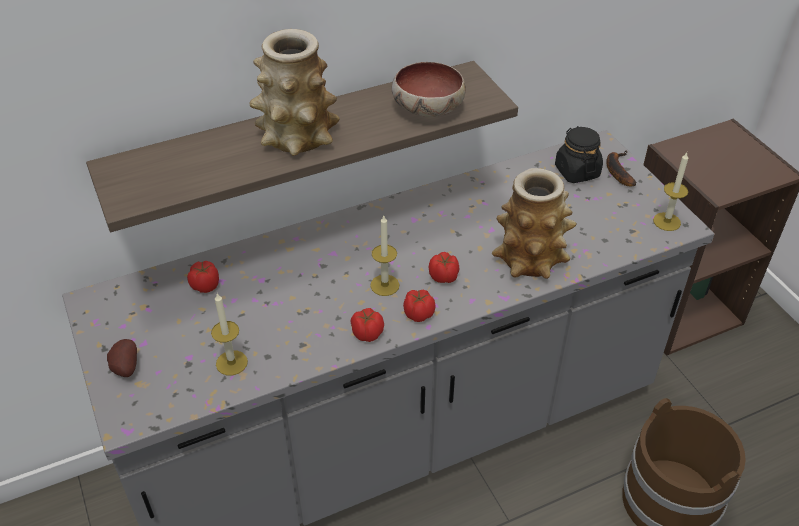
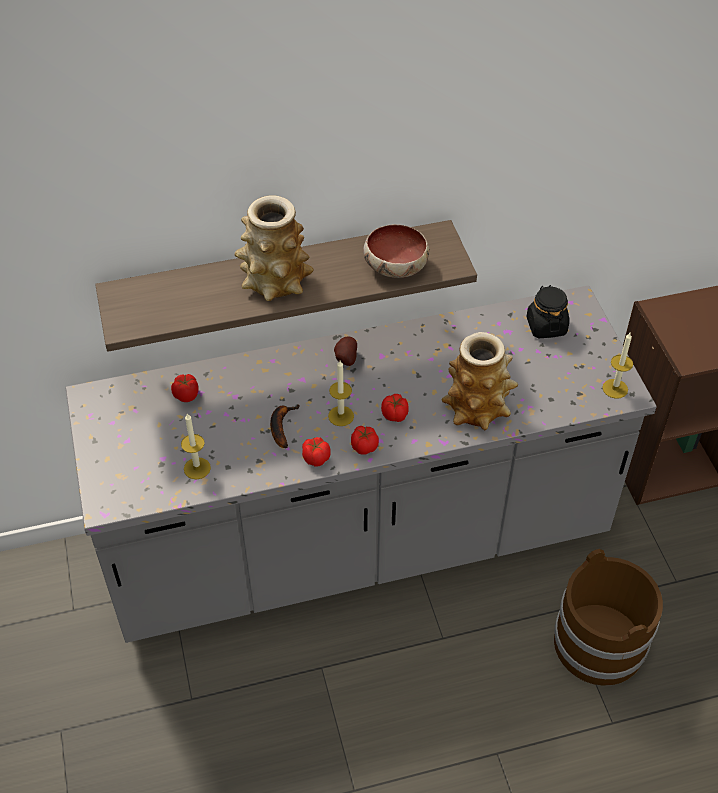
camera: 10 degrees right, 5 degrees up
(124, 368) = (109, 460): potato -> potato (345, 359)
(617, 171) = (585, 330): banana -> banana (281, 426)

